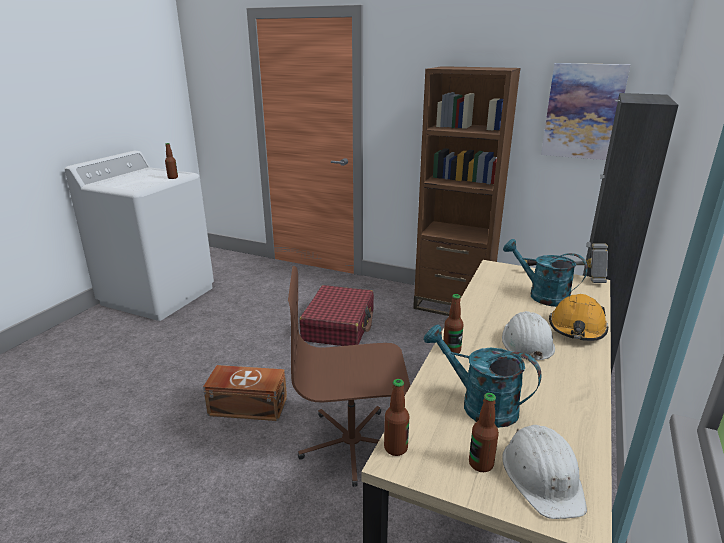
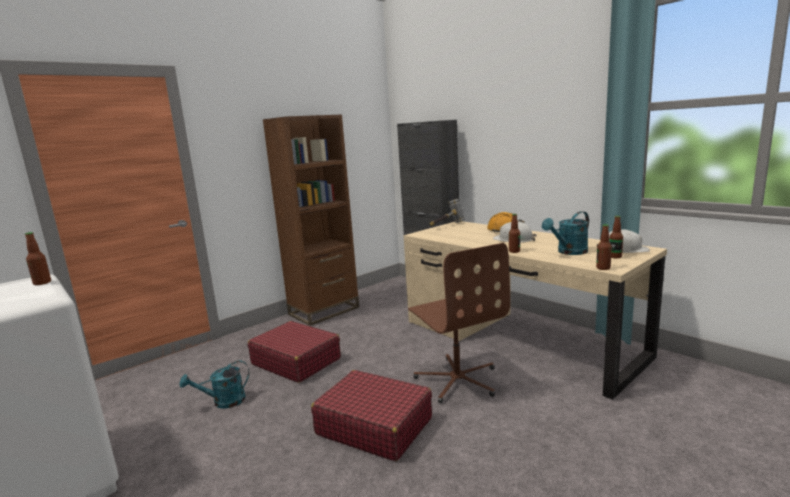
camera: 65 degrees left, 10 degrees down
(247, 405) = (374, 426): brown storage box -> red suitcase
(352, 444) = (457, 380): brown office chair -> brown office chair turned 45 degrees counterclockwise
(541, 295) = (464, 231): turquoise watering can -> turquoise watering can (223, 402)
(583, 111) = (356, 143): picture -> none

